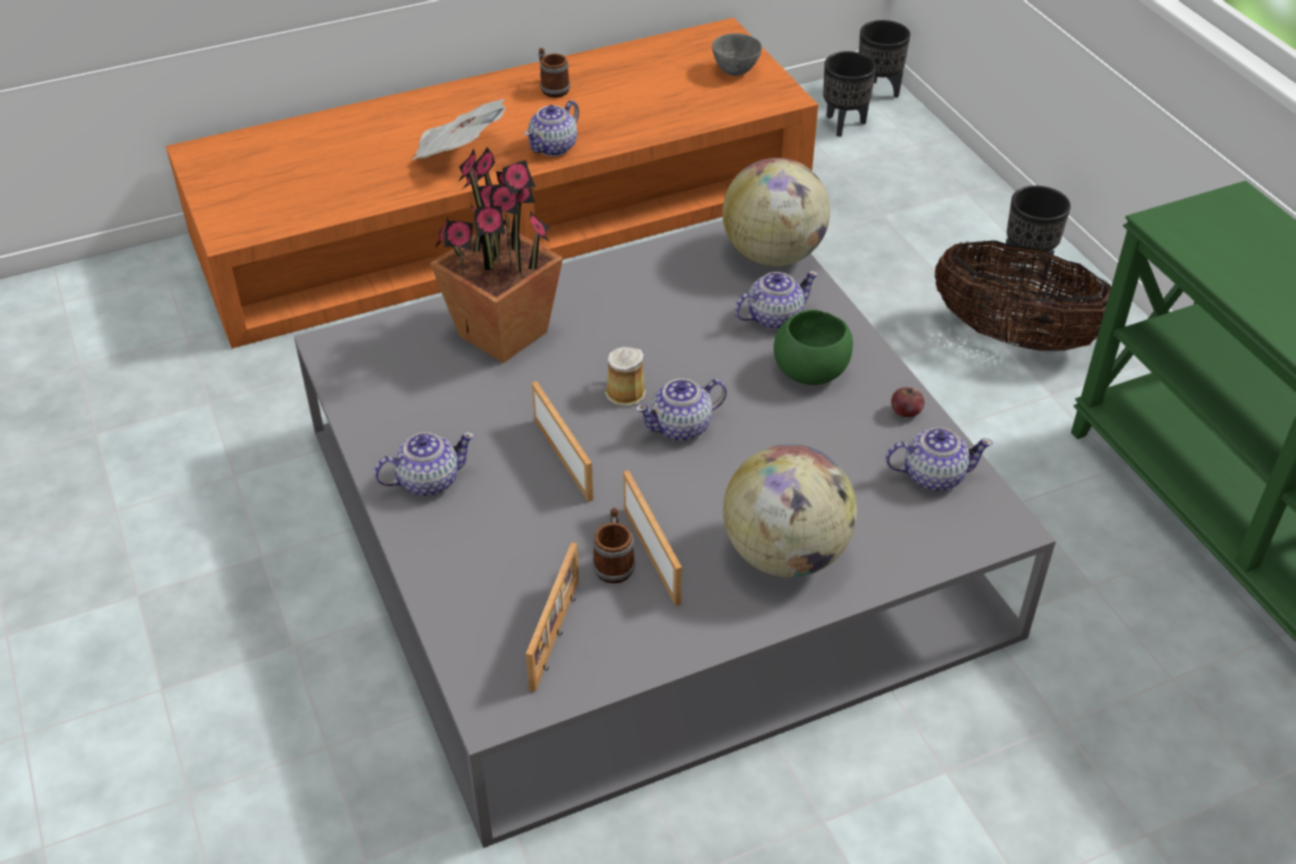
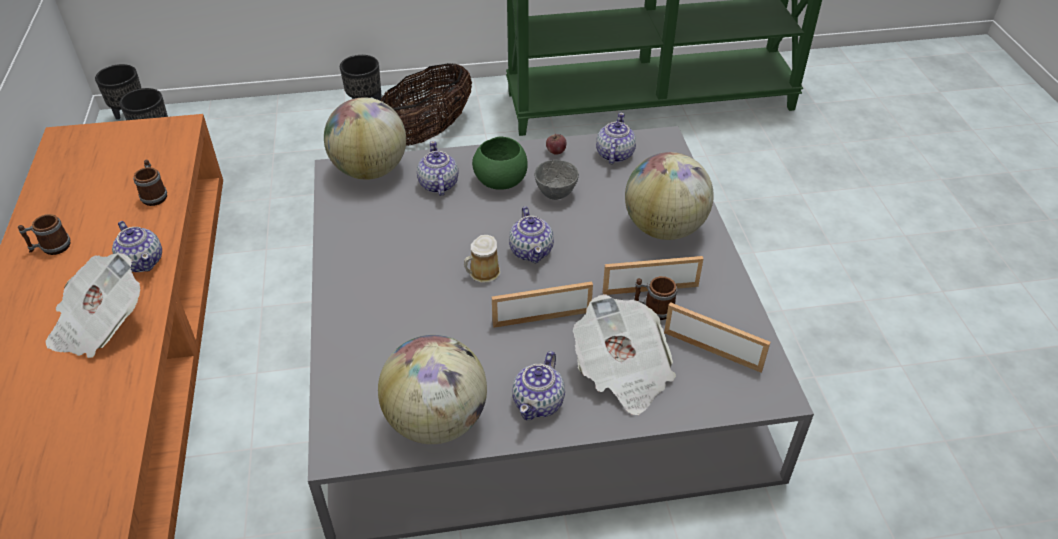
camera: 75 degrees left, 0 degrees up
(384, 405) = (437, 421): none -> globe
(427, 481) = (539, 402): teapot -> teapot turned 150 degrees counterclockwise
(493, 547) = (622, 372): none -> newspaper
(503, 333) = (382, 330): potted plant -> none
(658, 120) = (155, 195): none -> mug
(735, 71) = (123, 142): grey bowl -> grey bowl (554, 194)

